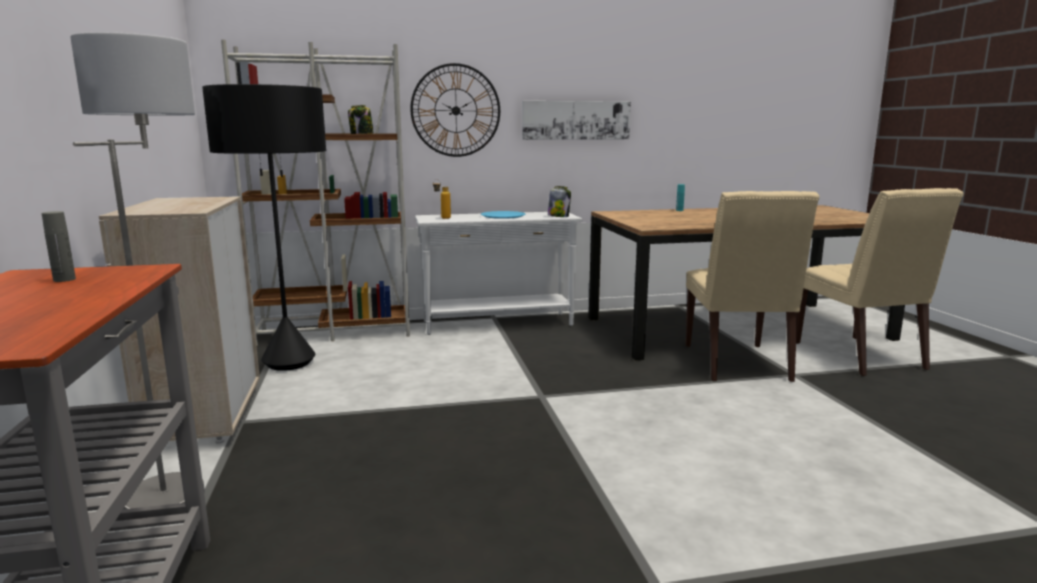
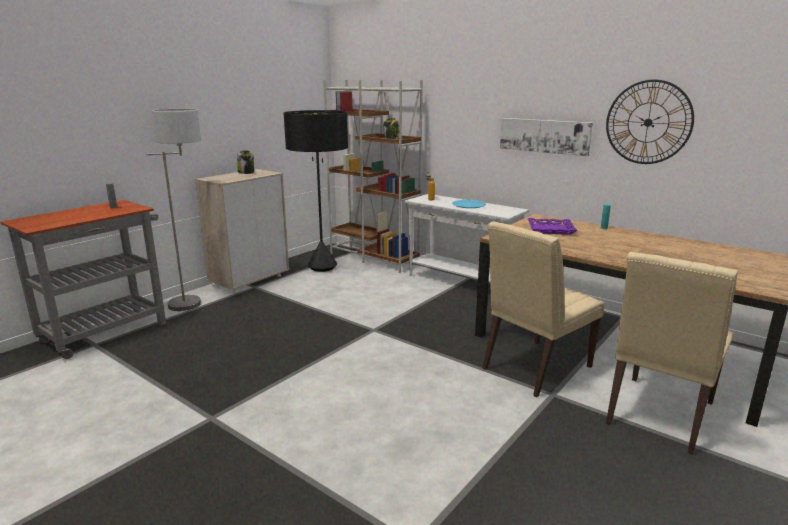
camera: 50 degrees right, 5 degrees up
(455, 110) = (458, 123): wall clock -> wall clock (648, 122)
(558, 216) = (499, 213): jar -> jar (246, 172)
(656, 217) = (550, 229): none -> purple tray

